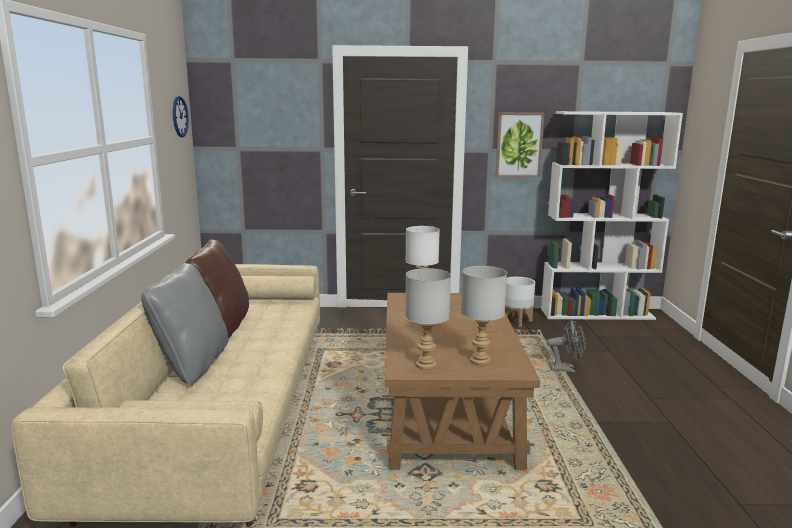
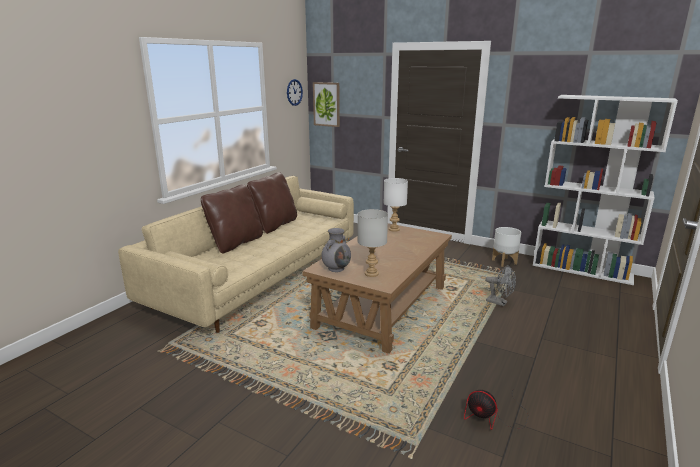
camera: 30 degrees right, 5 degrees up
(192, 365) = (235, 243): grey pillow -> brown pillow
(426, 364) = (336, 268): grey table lamp -> grey vase
(519, 145) = (527, 121): picture -> picture (326, 104)
(716, 506) = (493, 417): none -> fan

